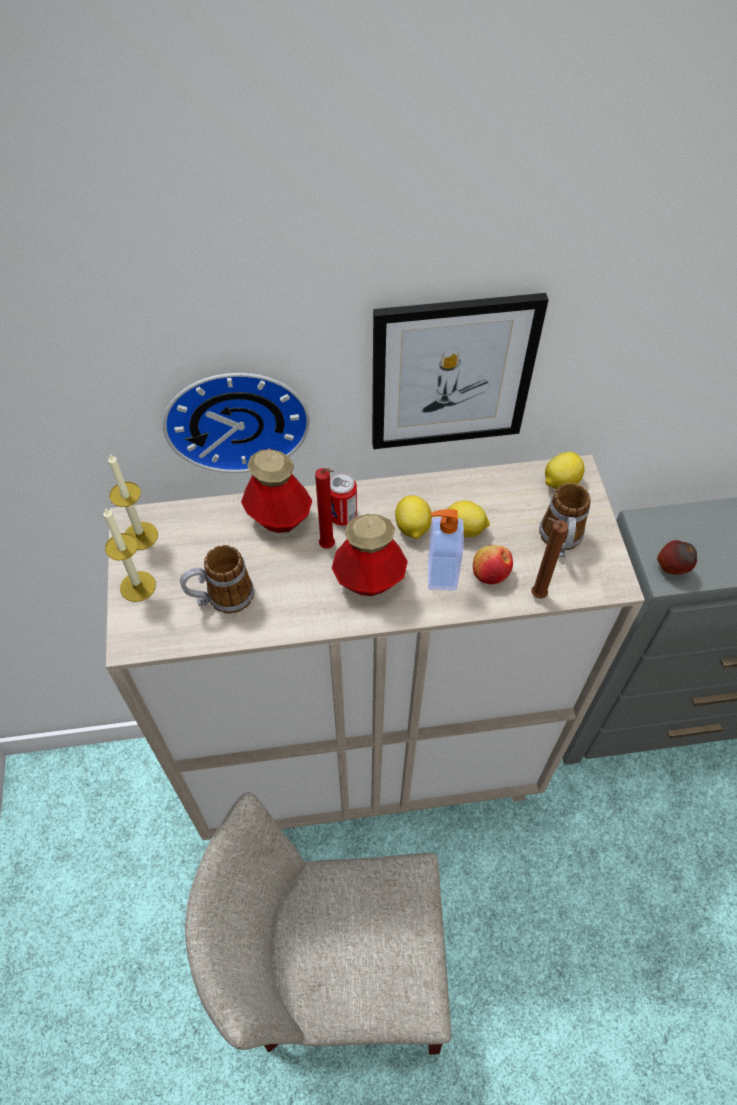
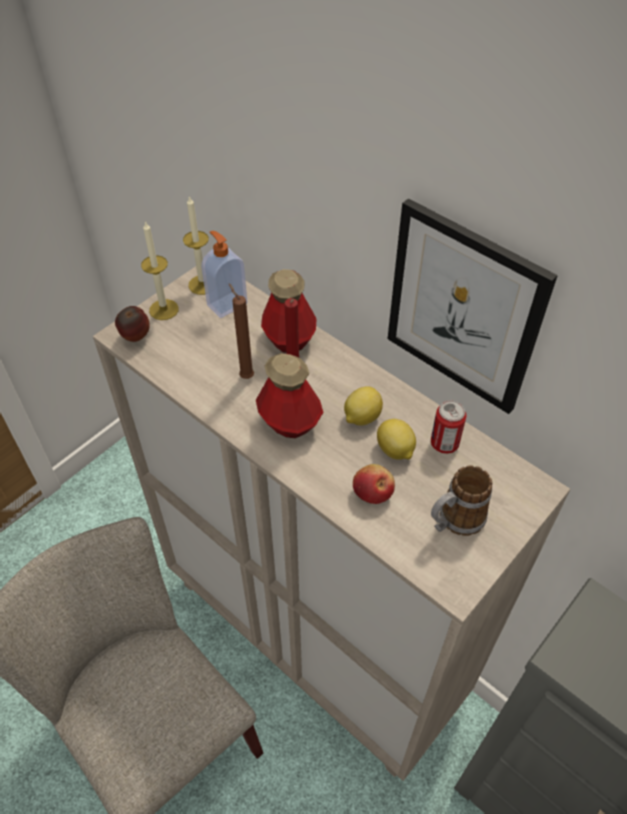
camera: 50 degrees right, 5 degrees down
(221, 598) = (194, 355): mug -> none
(236, 416) = (301, 237): wall clock -> none
(342, 515) = (328, 371): can -> can (444, 443)
(440, 573) = (339, 461): soap dispenser -> soap dispenser (226, 304)
(535, 595) = (383, 536): brown candle -> brown candle (245, 375)
(560, 482) = (513, 483): lemon -> none
(671, 569) = (575, 658): apple -> apple (135, 338)

